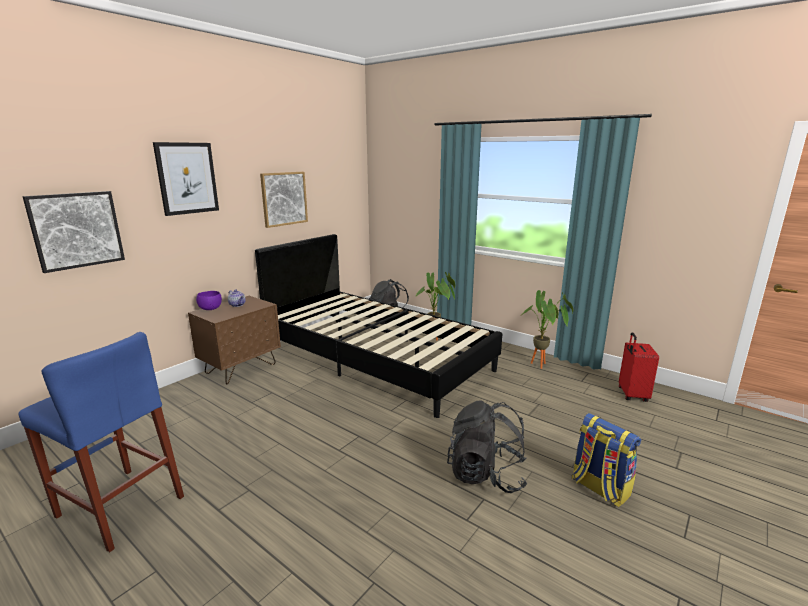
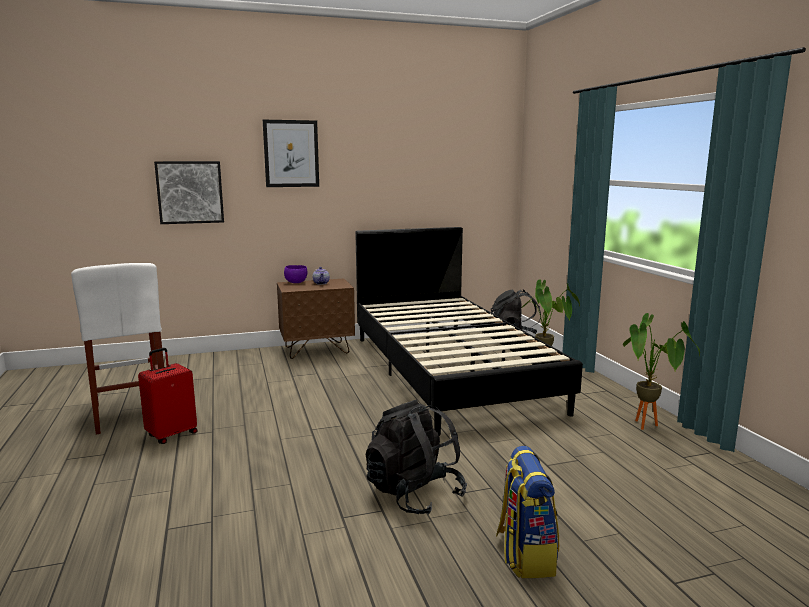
camera: 35 degrees right, 5 degrees down
(120, 506) = (131, 412): blue stool -> white stool
(284, 198) = (397, 181): picture -> none
(631, 395) = (743, 494): red suitcase -> red suitcase (171, 434)

